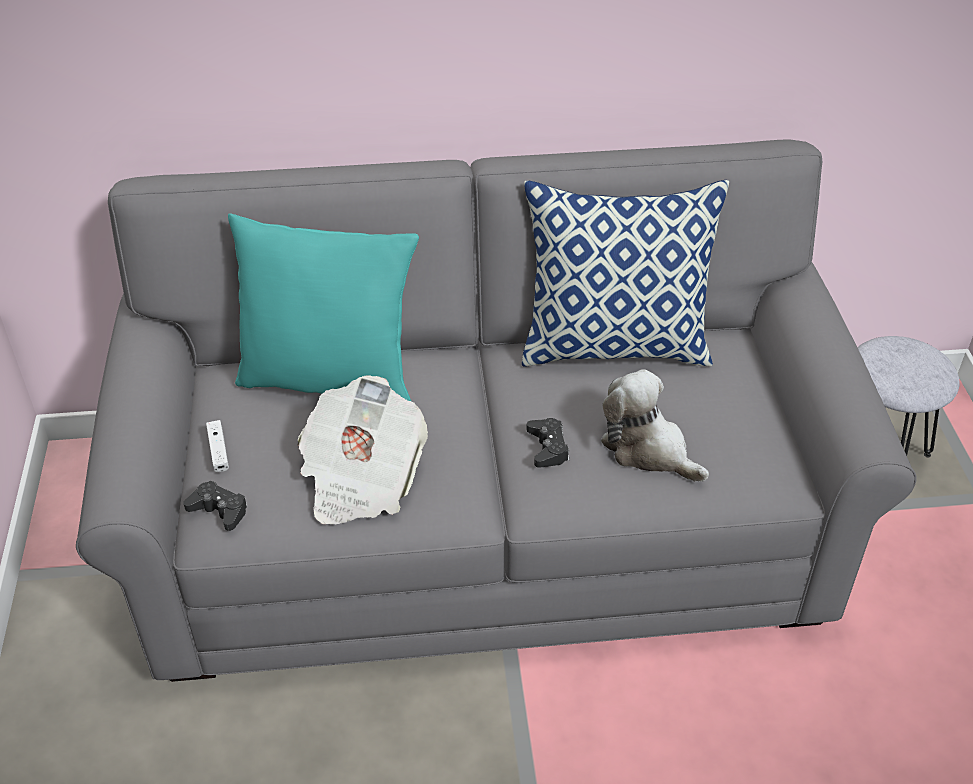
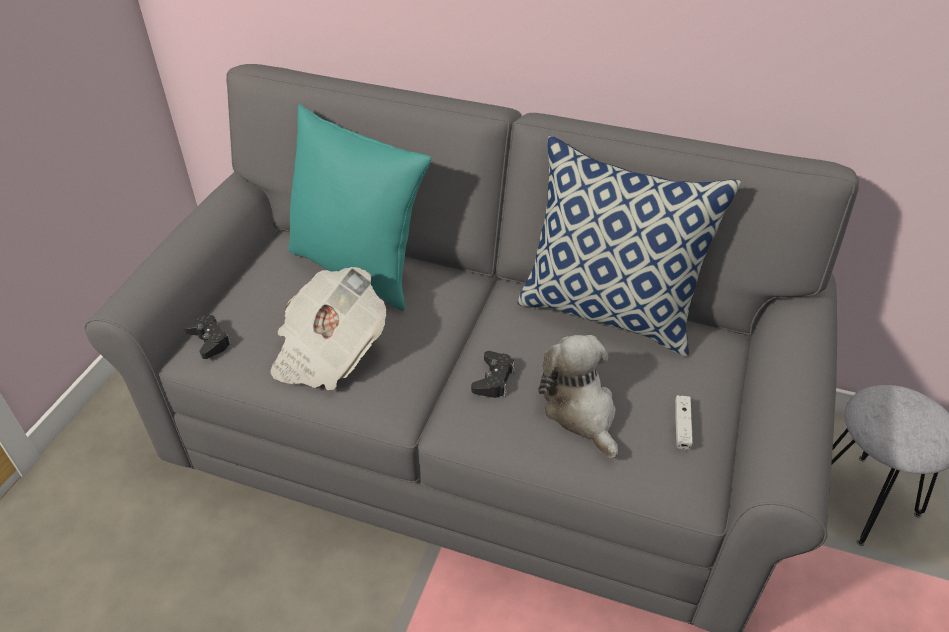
camera: 25 degrees right, 0 degrees up
(218, 451) = (241, 295): white game controller -> white game controller (682, 426)

